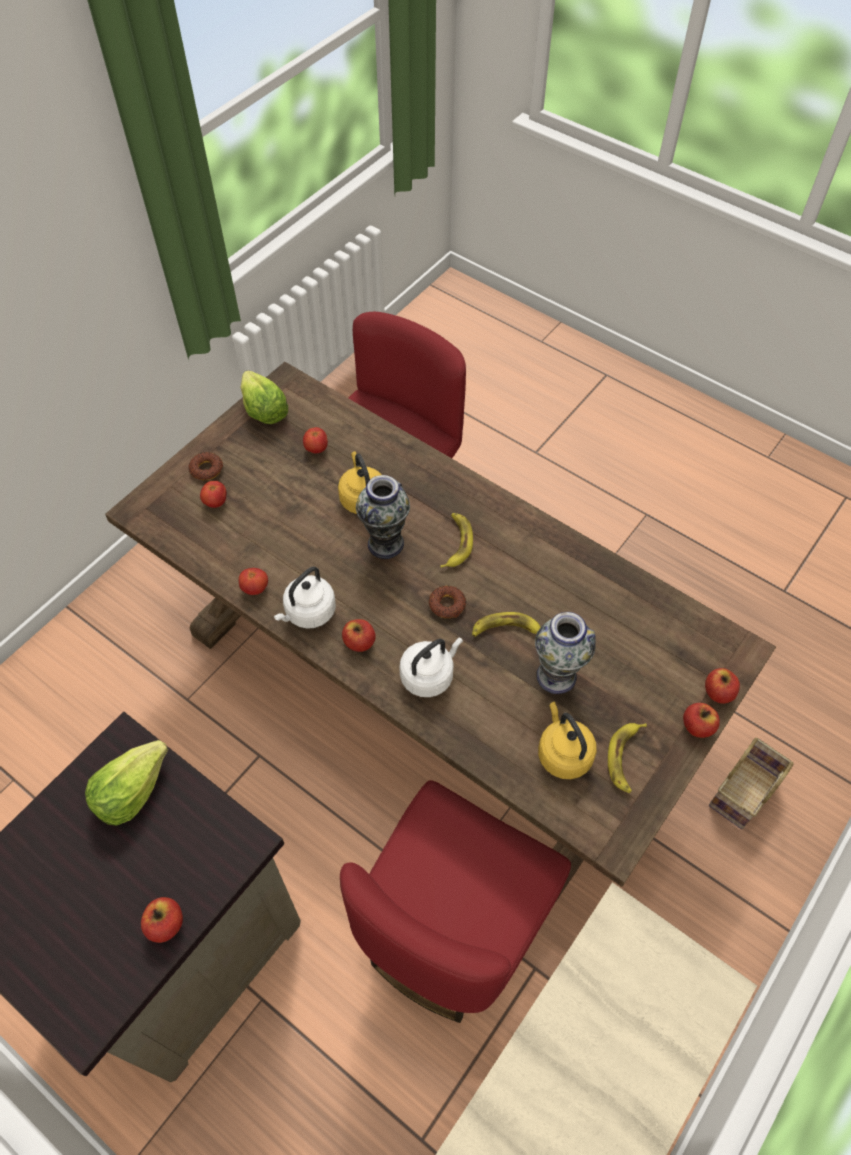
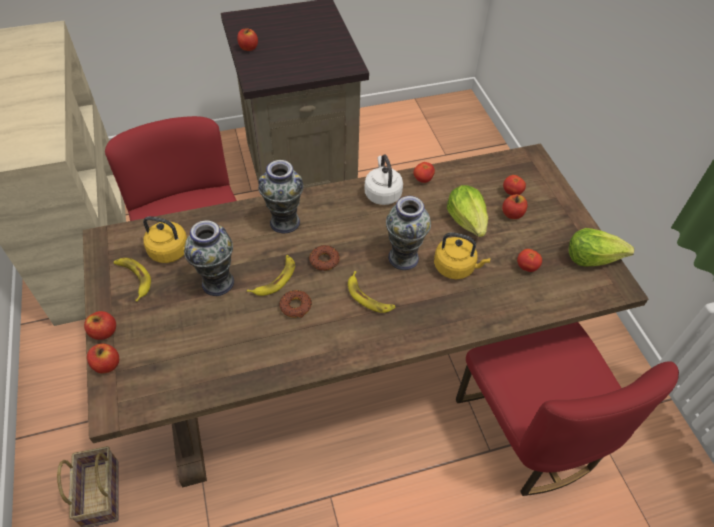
camera: 125 degrees right, 5 degrees down
(131, 790) = (322, 60): lettuce -> lettuce (467, 221)
(206, 469) = (548, 201): donut -> donut (296, 306)
(359, 642) = (339, 204): apple -> apple (512, 214)
(429, 675) = (284, 222): white kettle -> vase

